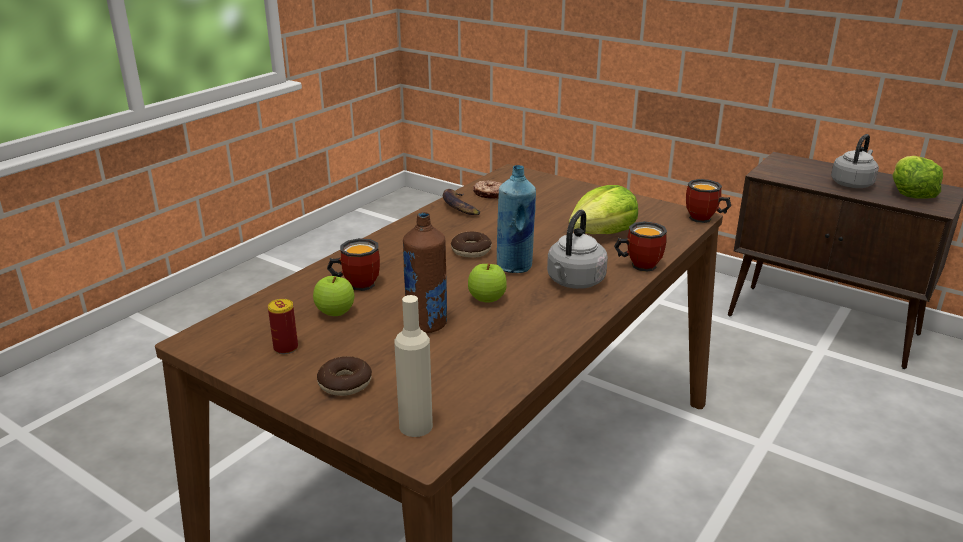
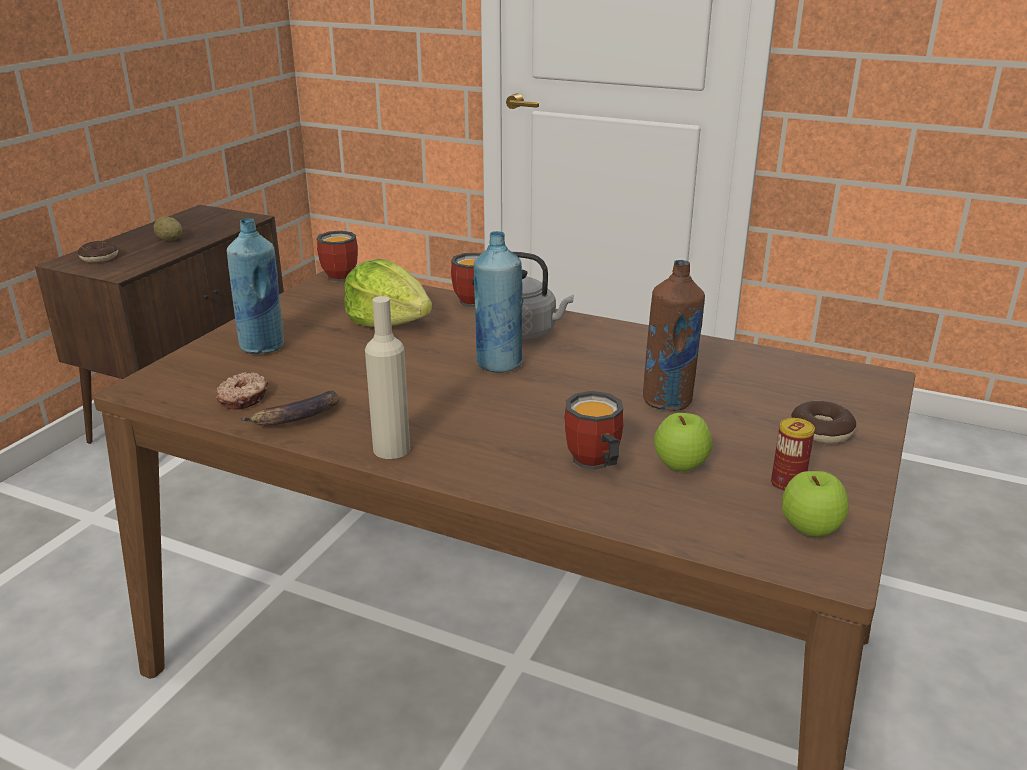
camera: 100 degrees left, 0 degrees up
(416, 426) = (850, 385): beige bottle -> beige bottle (391, 449)
(471, 251) = (459, 394): donut -> donut (99, 258)
(487, 299) = (590, 373): apple -> apple (810, 529)
(563, 197) = (263, 347): none -> blue bottle
(852, 183) = (169, 239): grey kettle -> potato
(910, 193) = (205, 222): lettuce -> none

